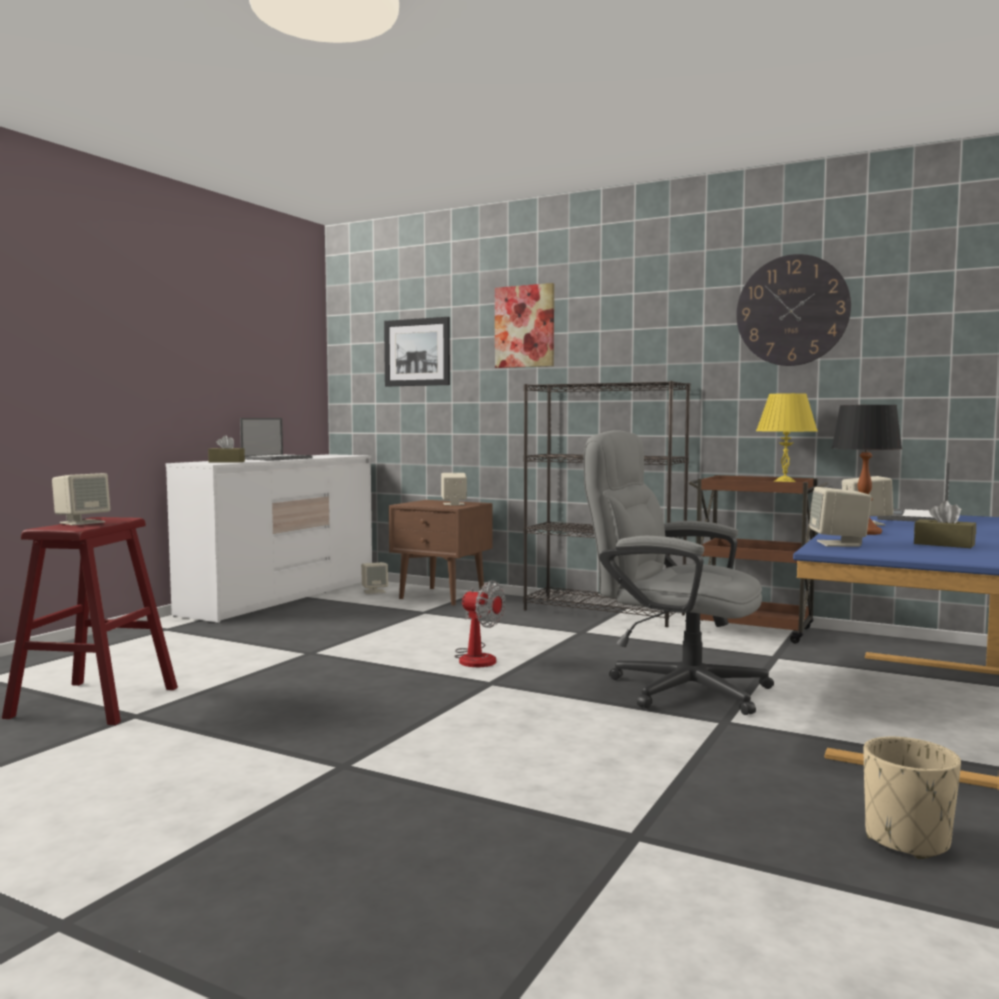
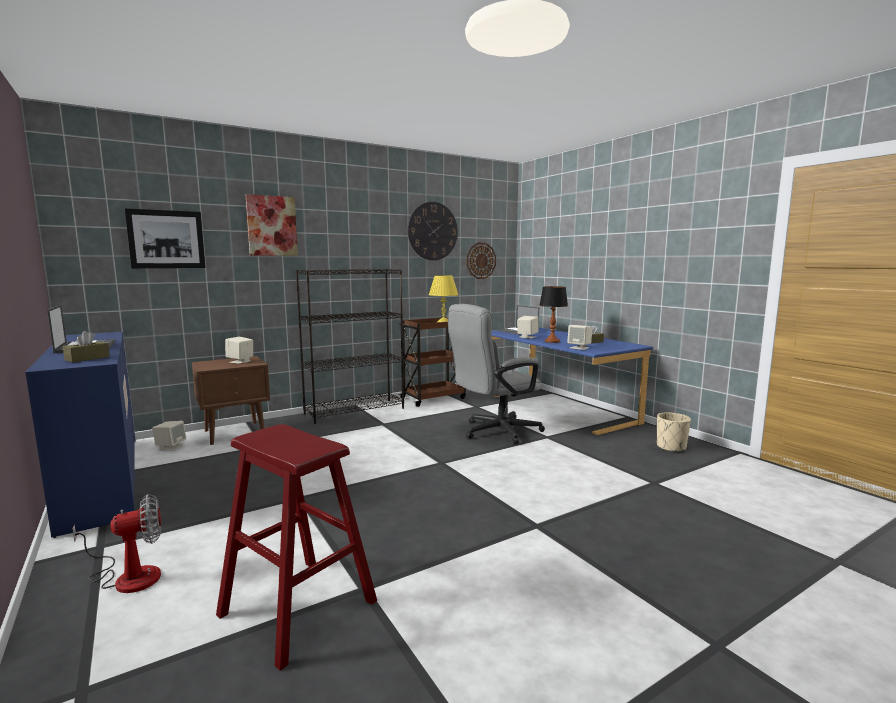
camera: 60 degrees left, 5 degrees up
(82, 522) = (278, 443): beige speaker -> none
(282, 597) = (102, 479): white dresser -> blue dresser
(476, 657) = (391, 455): fan -> fan (128, 576)
(916, 363) = (481, 260): none -> wall clock

